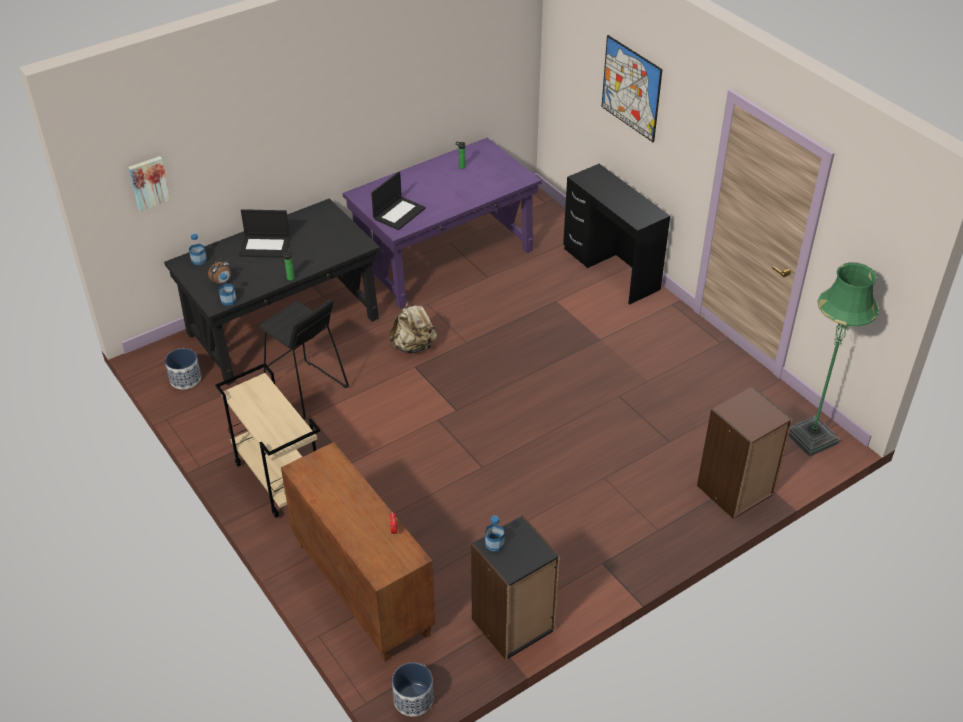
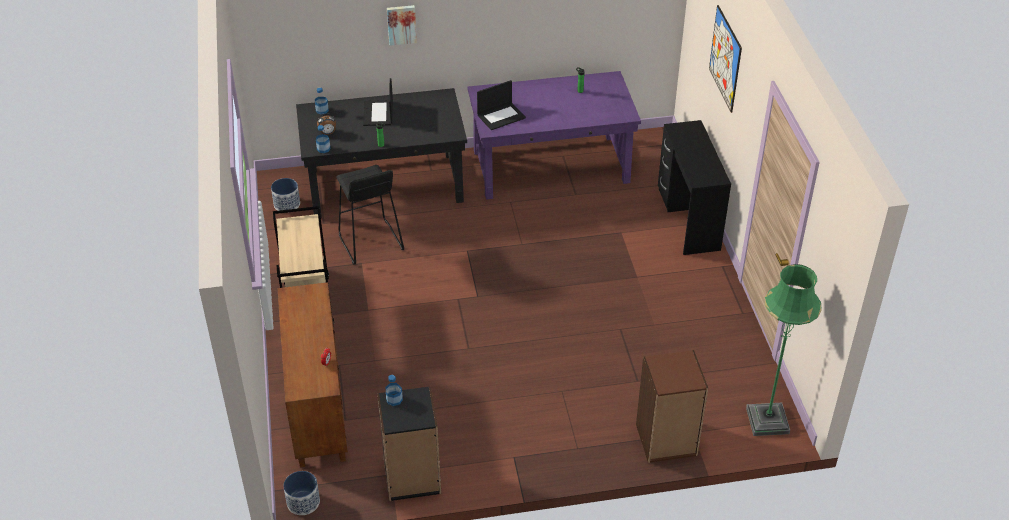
camera: 25 degrees right, 0 degrees up
(149, 182) = (290, 36): picture -> picture (401, 24)
(265, 246) = (378, 113): laptop -> laptop turned 60 degrees clockwise
(414, 346) = (477, 233): beige backpack -> none

